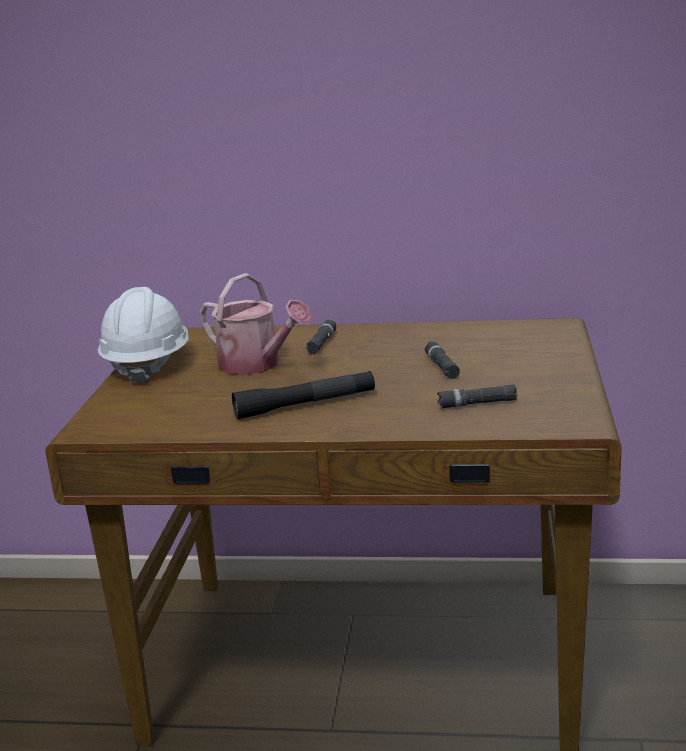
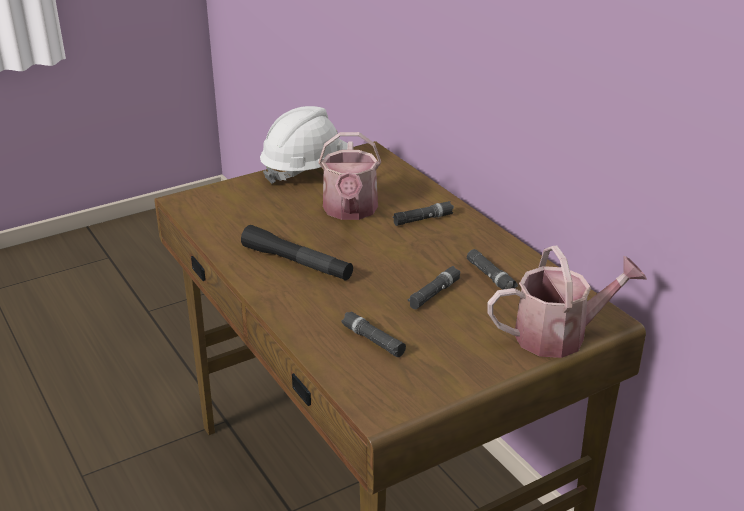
camera: 50 degrees right, 10 degrees up
(449, 343) = (490, 277): none -> black flashlight
(560, 343) = (560, 335): none -> watering can

